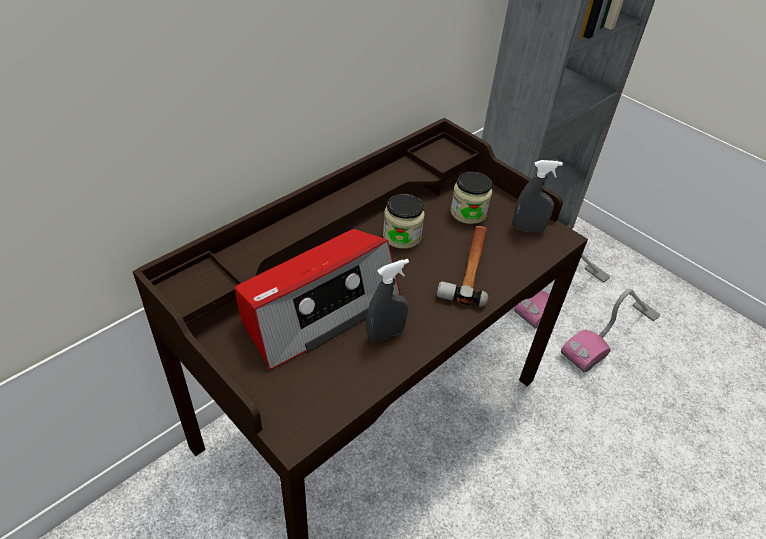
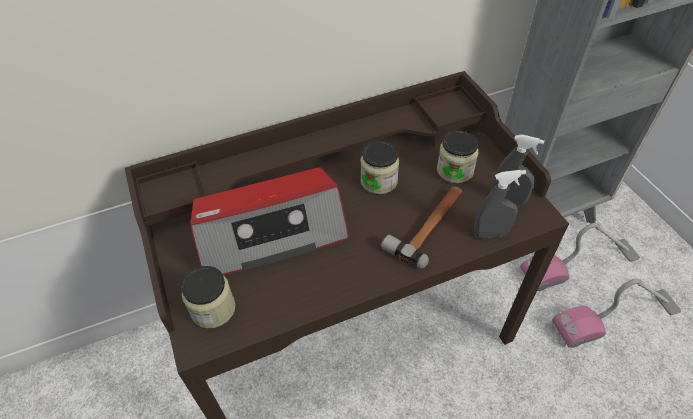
camera: 25 degrees right, 5 degrees up
(294, 397) = (213, 309): none -> jar
(385, 334) = (317, 272): grey spray bottle -> grey spray bottle (491, 233)

